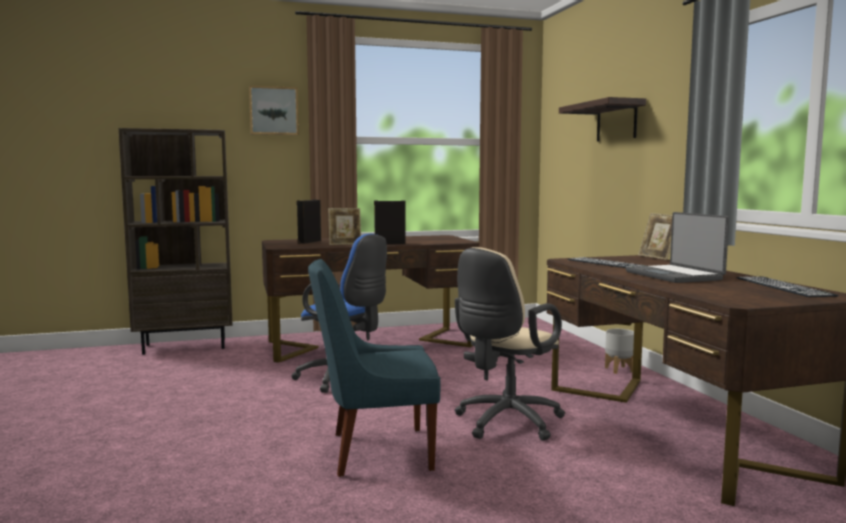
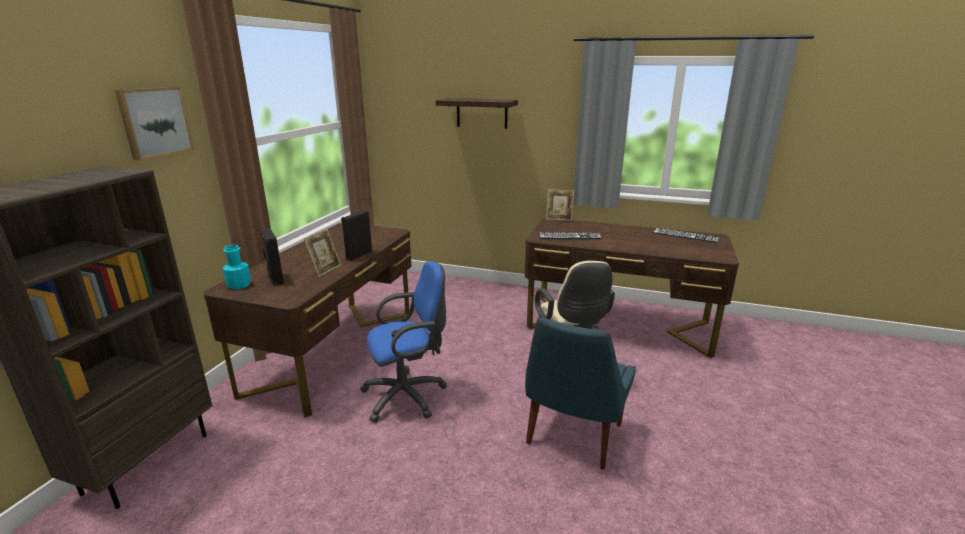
camera: 55 degrees left, 15 degrees up
(286, 241) = (239, 285): none -> turquoise bottle
(619, 370) = (520, 294): grey planter -> none
(675, 276) = (631, 240): laptop -> none

